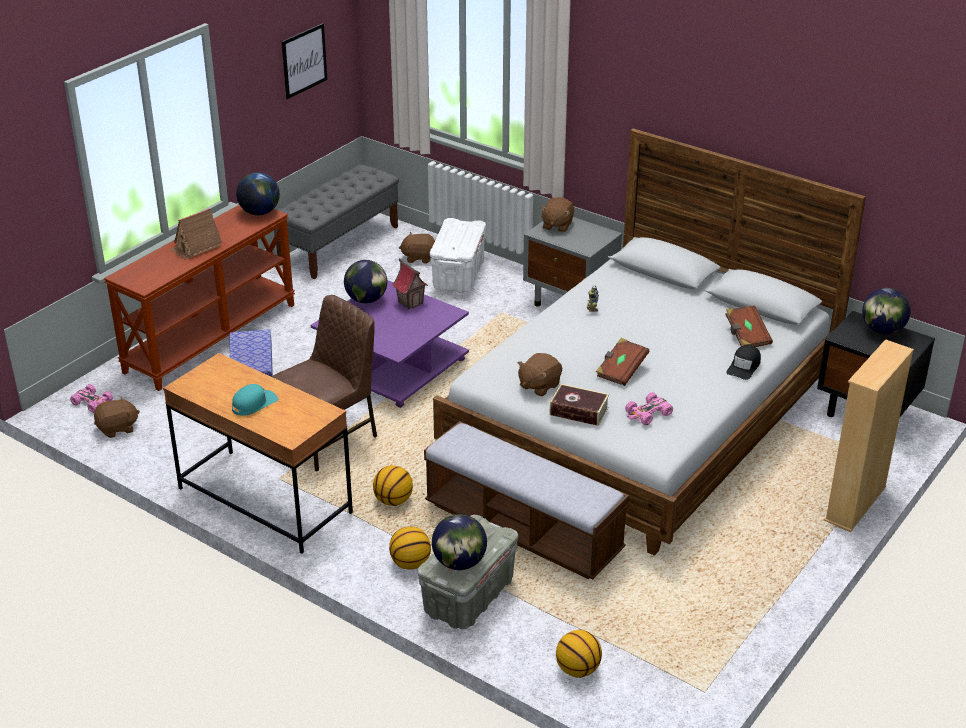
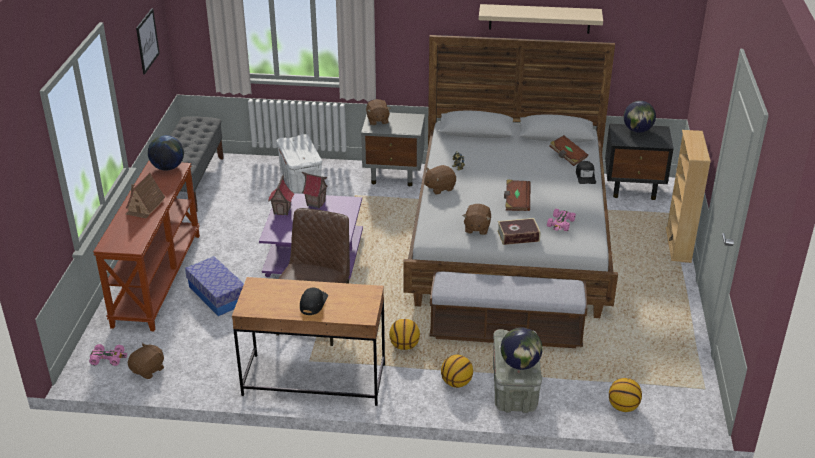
camera: 30 degrees left, 0 degrees up
(254, 403) = (313, 303): turquoise cap -> black cap
(366, 300) = (282, 211): globe -> toy house
(419, 257) = (260, 175): brown plush toy -> brown plush toy (439, 188)
(771, 138) = (539, 18): none -> beige shelf

